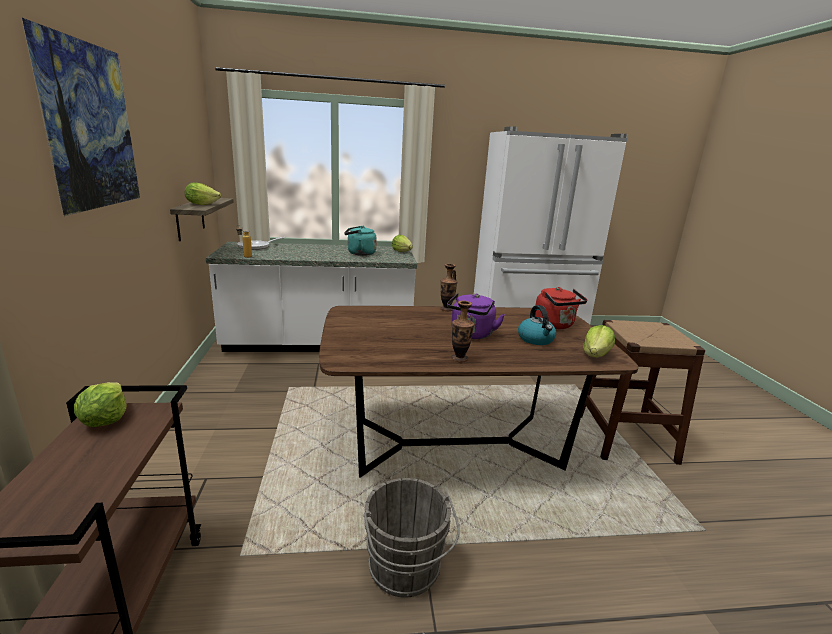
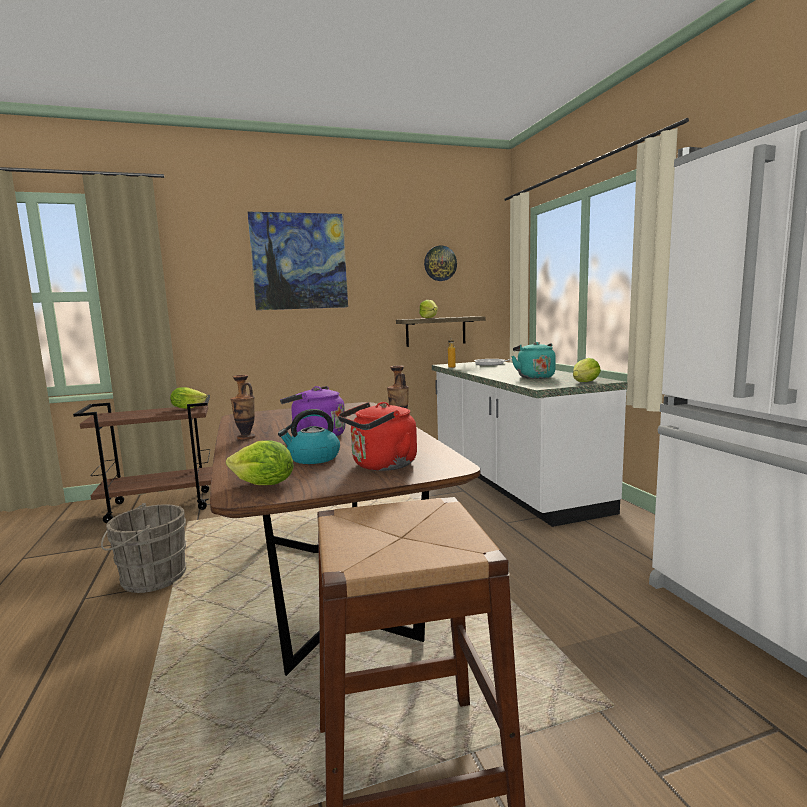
camera: 80 degrees right, 10 degrees down
(183, 136) = (440, 263): none -> wall clock

